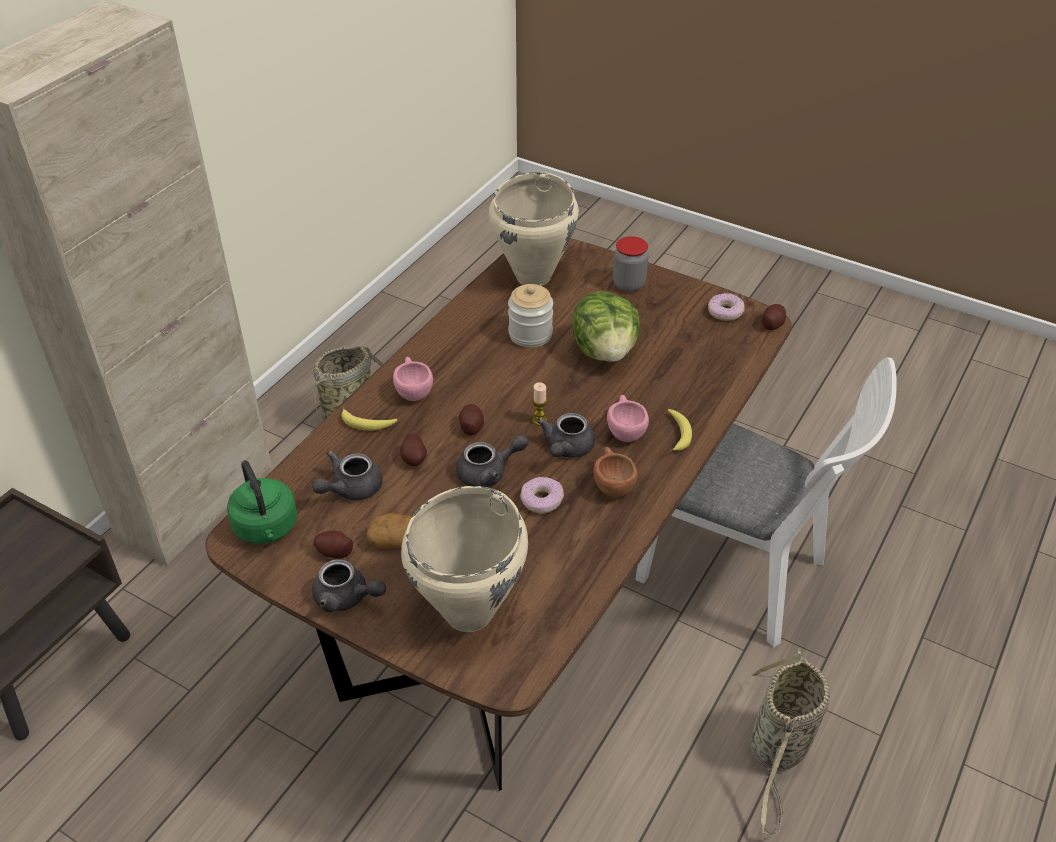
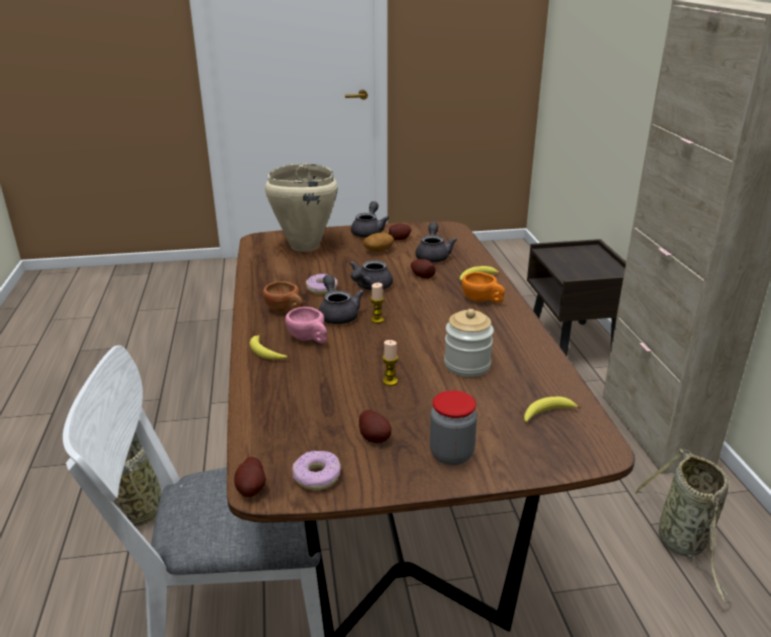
camera: 140 degrees right, 15 degrees down
(267, 528) = (444, 233): green kettle -> none
(347, 598) = (369, 232): grey teapot -> grey teapot turned 120 degrees clockwise
(413, 390) = (482, 300): pink cup -> orange cup
(471, 427) = (415, 300): potato -> potato (375, 437)
(534, 276) = (546, 414): beige cooking pot -> banana
(605, 351) = (390, 381): lettuce -> candle

